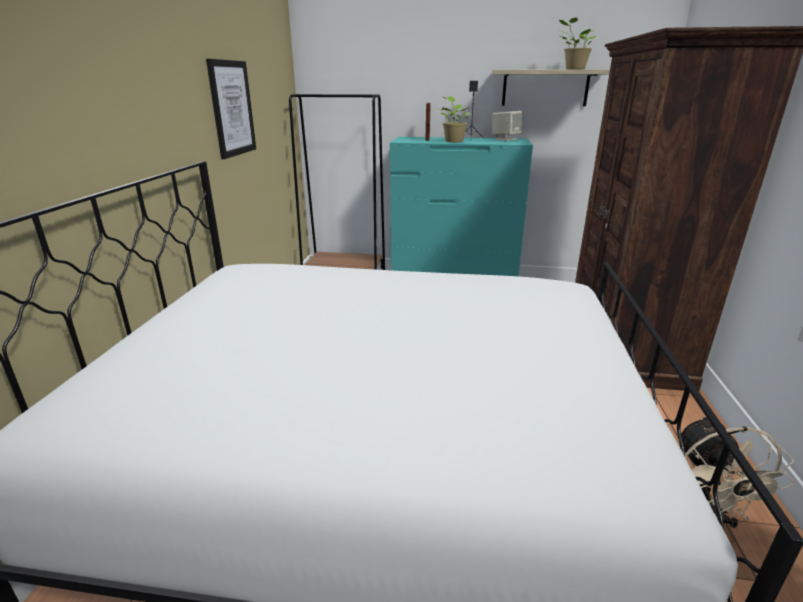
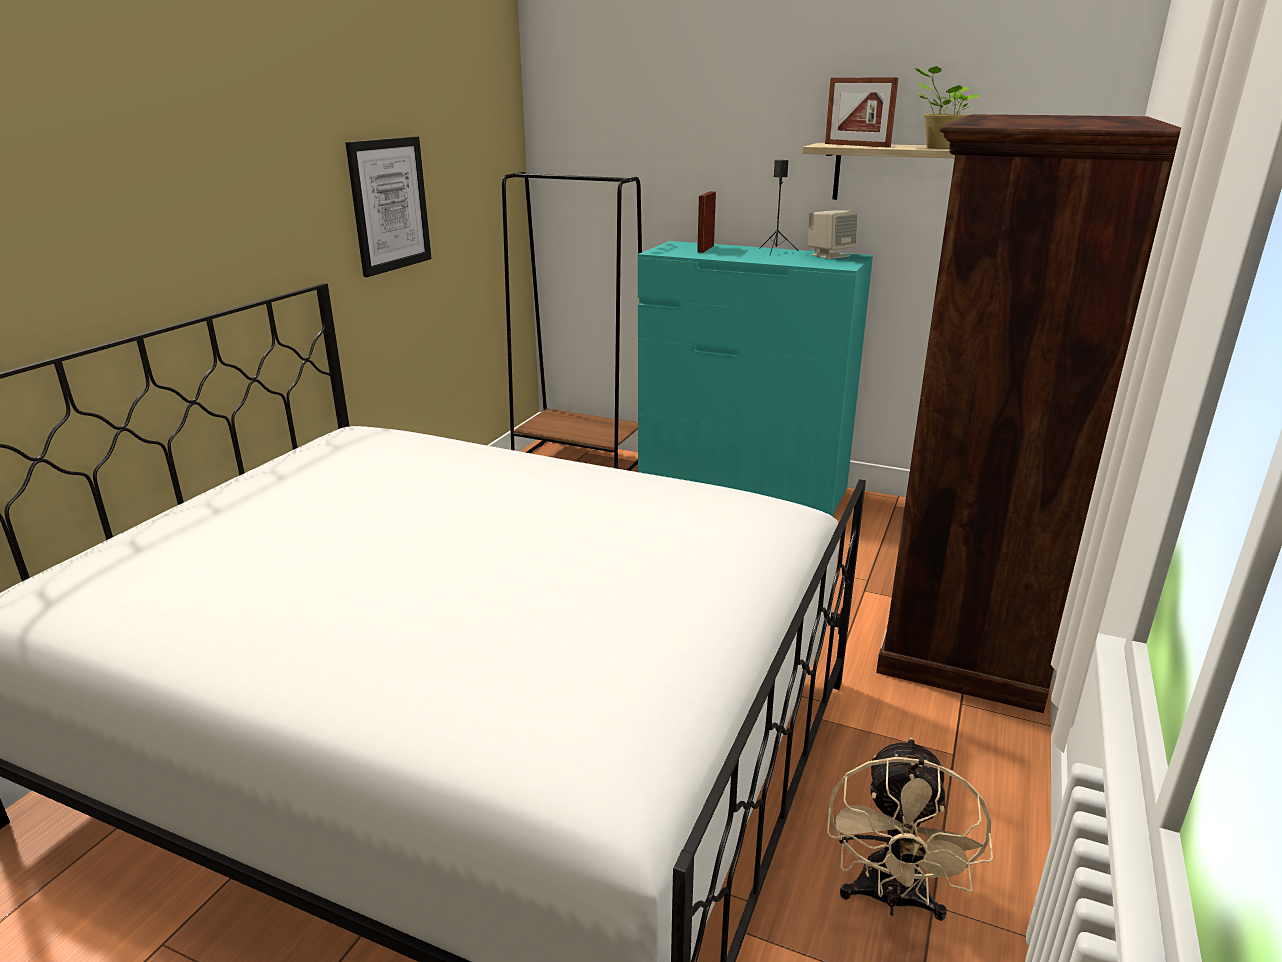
camera: 15 degrees right, 0 degrees up
(453, 141) = (739, 256): potted plant -> none
(522, 69) = (856, 145): none -> picture frame

